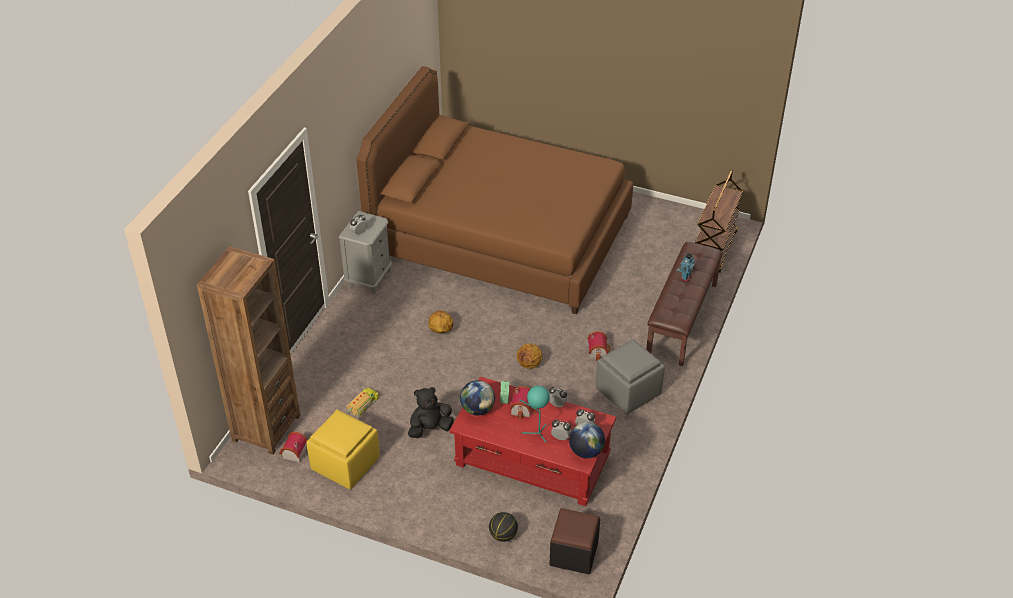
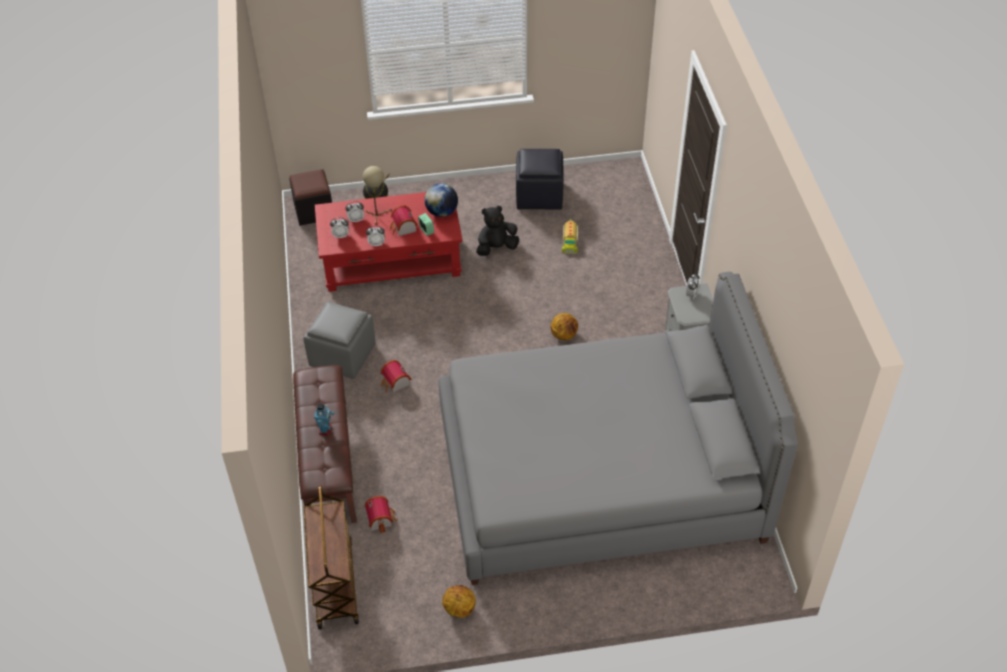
camera: 150 degrees right, 5 degrees up
(266, 428) = (628, 193): brown bookcase -> none
(293, 454) = (587, 185): toy house -> toy house (381, 519)
(344, 464) = (539, 195): yellow ottoman -> black ottoman
(430, 428) = (496, 248): black plush toy -> black plush toy turned 150 degrees counterclockwise
(500, 237) = (599, 476): brown bed -> grey bed
(529, 364) = (454, 340): basketball -> basketball (459, 609)
(536, 433) = (378, 214): turquoise table lamp -> beige table lamp
(586, 451) = (327, 218): globe -> none

